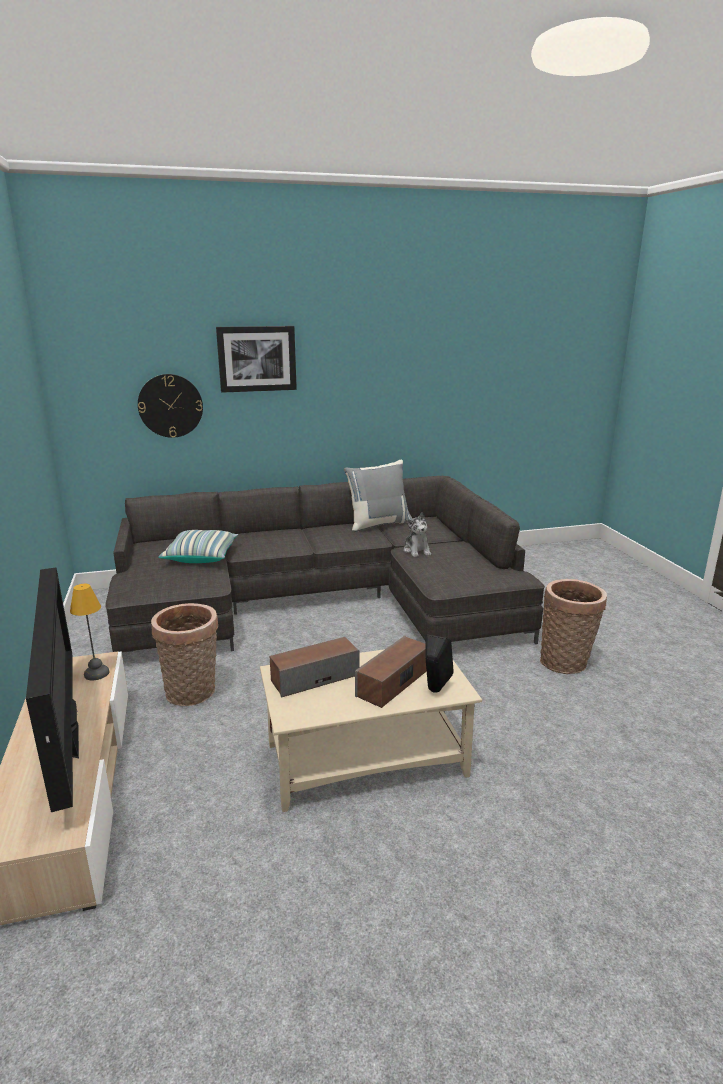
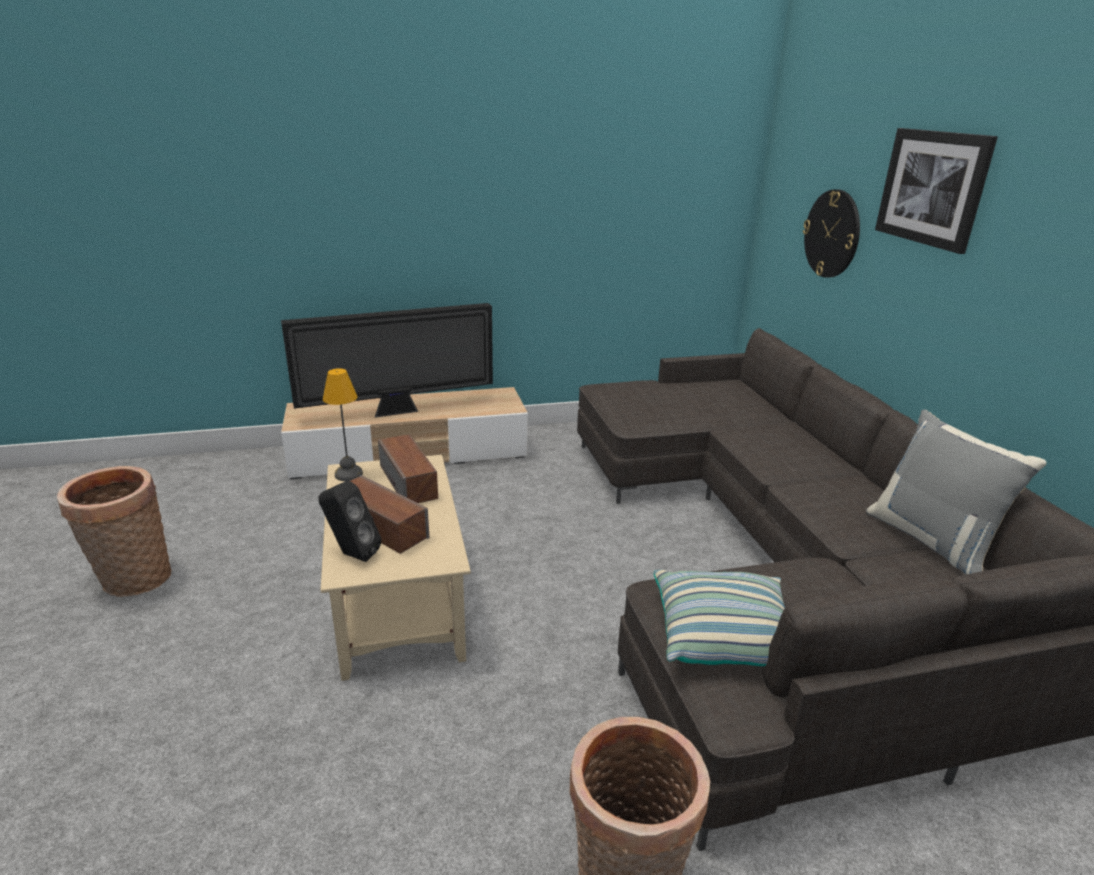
camera: 90 degrees right, 5 degrees up
(96, 674) = (489, 408): table lamp -> table lamp (347, 474)
(192, 694) = (532, 488): basket -> basket (132, 580)
(201, 556) = (708, 411): pillow -> pillow (723, 635)
(417, 551) = (817, 579): plush toy -> none

